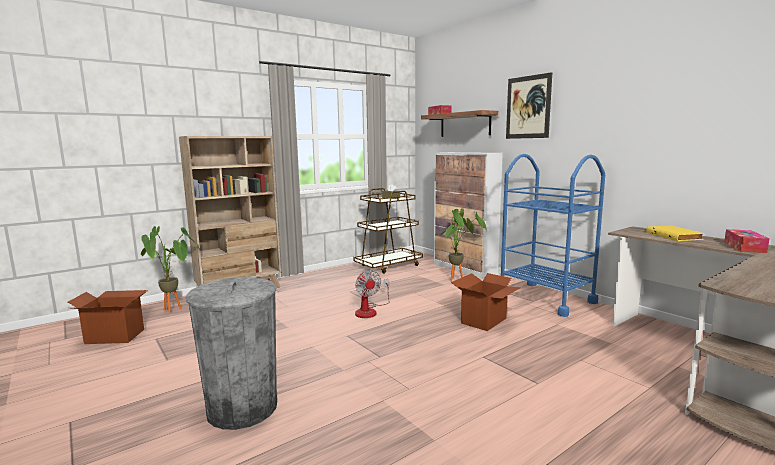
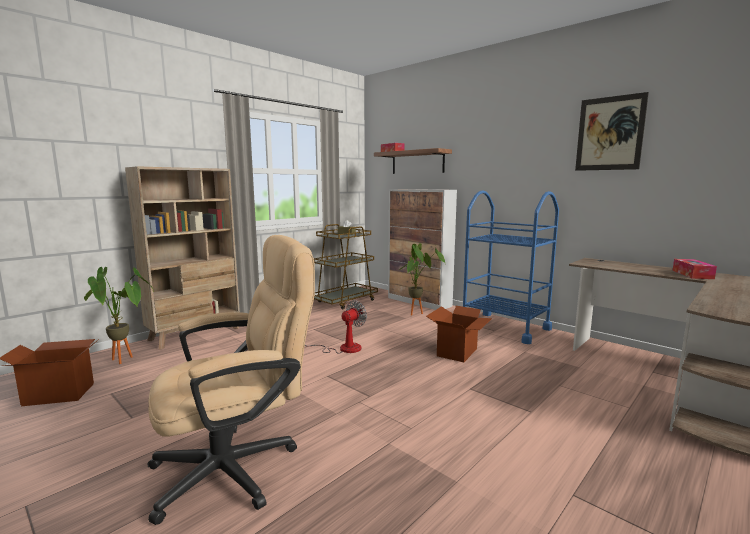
camera: 10 degrees left, 0 degrees up
(242, 408) = (239, 467): grey trash can -> beige office chair
(370, 311) = (342, 348): fan -> fan turned 105 degrees counterclockwise
(528, 107) = (482, 146): picture -> picture (609, 133)
(675, 236) = (627, 266): yellow book -> none

